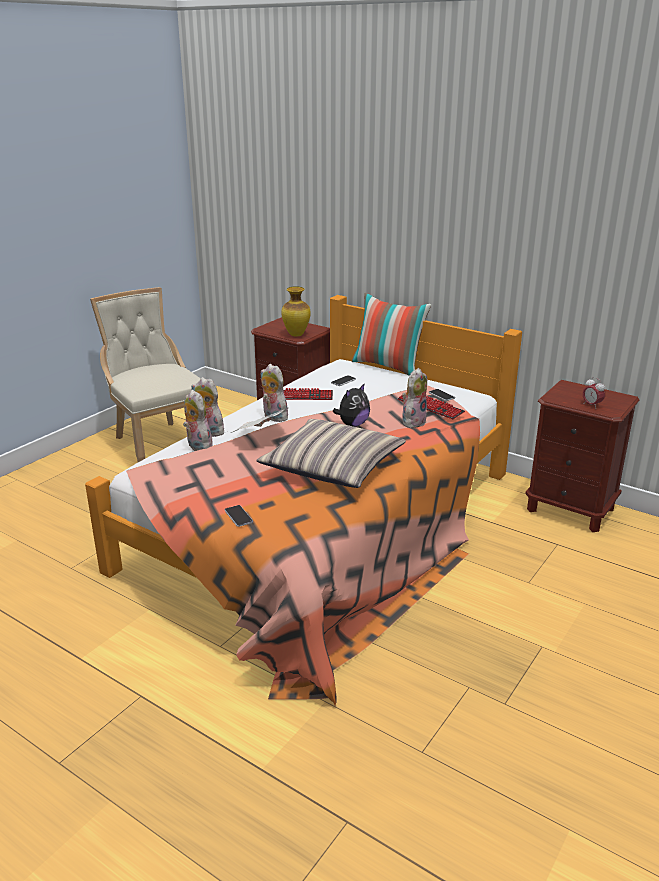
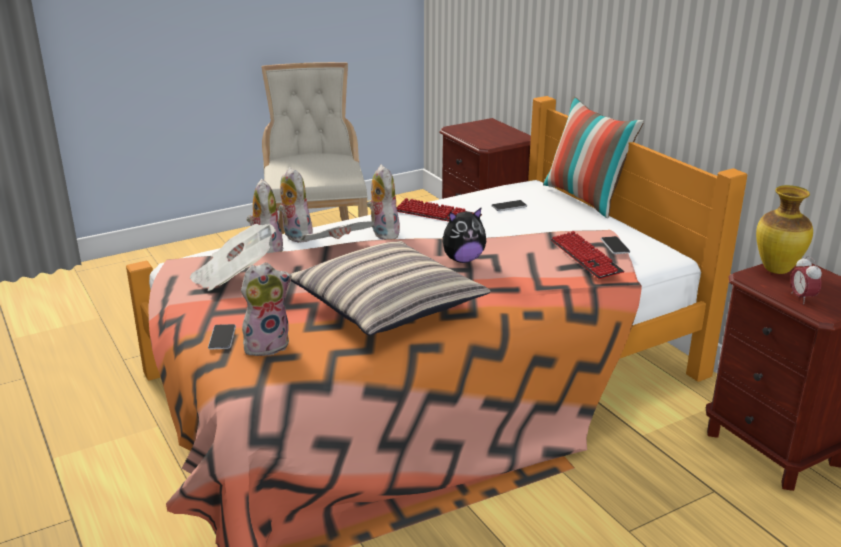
camera: 25 degrees right, 0 degrees up
(198, 472) = (234, 277): none -> newspaper
(296, 335) = (485, 140): vase -> vase (776, 270)
(413, 421) = (546, 271): plush toy -> plush toy (267, 344)

